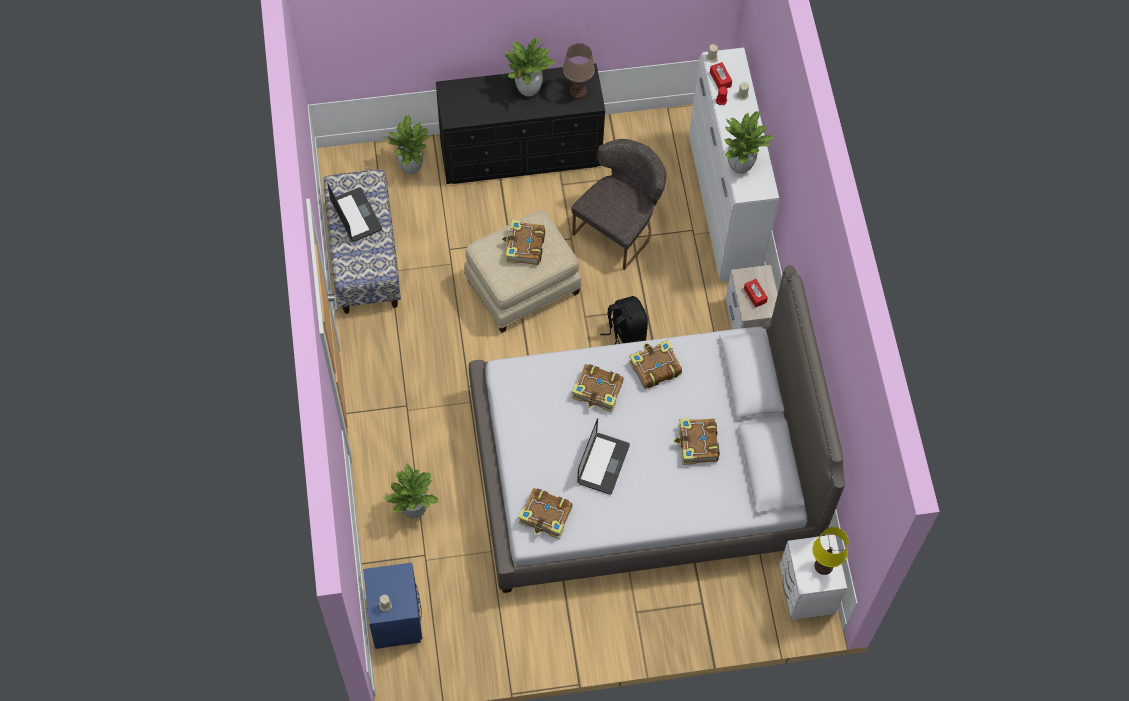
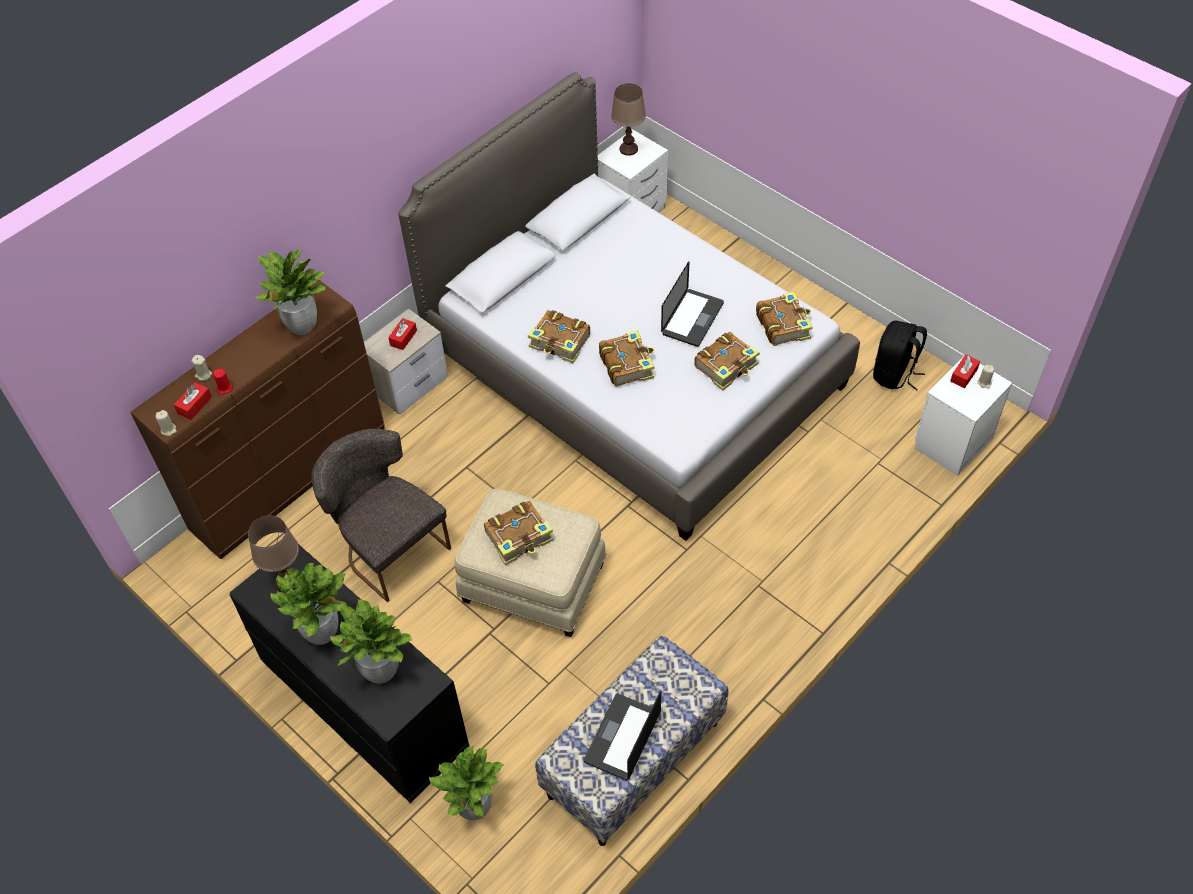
camera: 125 degrees left, 10 degrees down
(396, 617) = (951, 443): blue nightstand -> white nightstand
(403, 598) = (963, 375): none -> red tissue box
(414, 509) = (847, 501): potted plant -> potted plant (380, 671)
(603, 464) = (692, 318): laptop -> laptop turned 135 degrees clockwise
(619, 228) = (389, 548): grey chair -> grey chair turned 45 degrees clockwise
(625, 335) = (510, 465): black backpack -> black backpack (894, 374)
(697, 445) = (606, 271): book -> book (727, 366)
(722, 208) = (292, 480): white dresser -> brown dresser
(824, 566) = (628, 149): yellow table lamp -> brown table lamp

